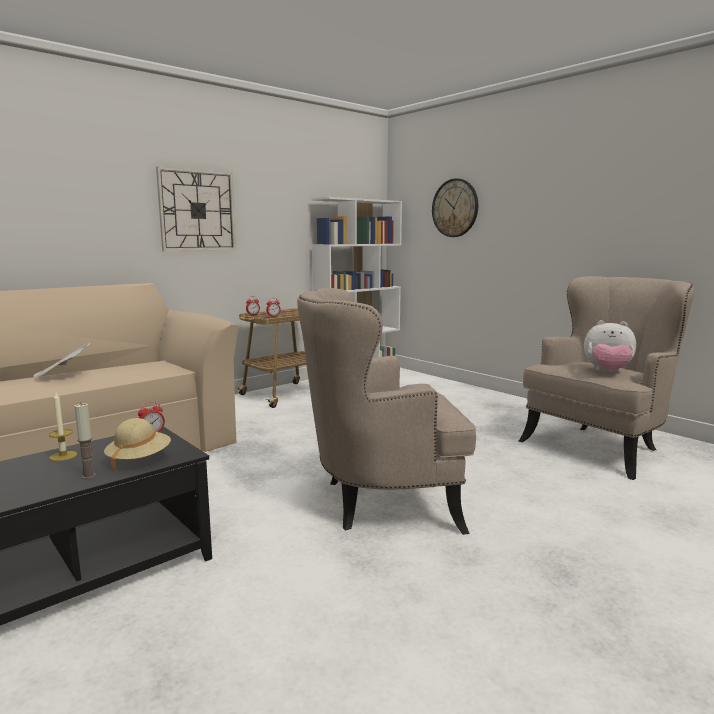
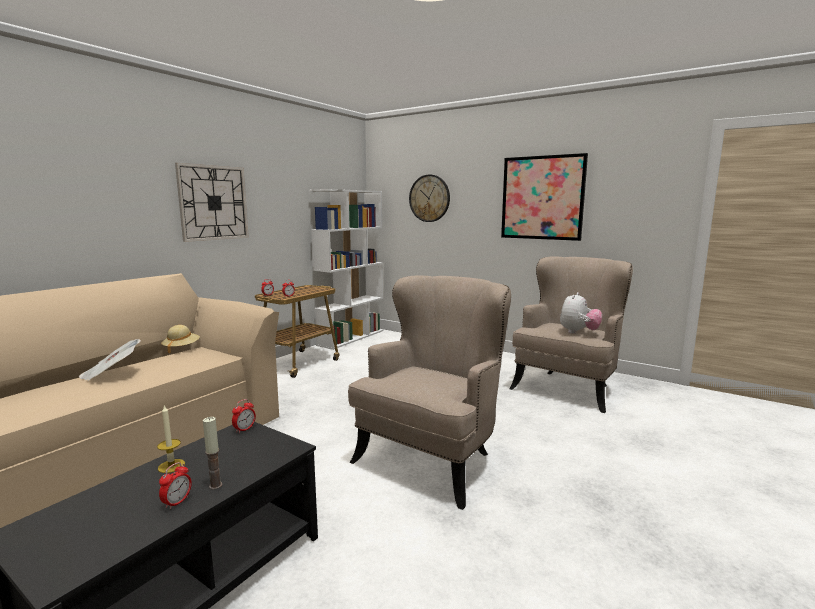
camera: 15 degrees left, 0 degrees up
(45, 484) = (177, 502): none -> alarm clock
(139, 459) = (253, 459): beige hat -> beige hat (181, 348)
(380, 501) = (433, 457): beige armchair -> beige armchair turned 150 degrees clockwise
(589, 202) = (542, 198): none -> picture
(607, 372) = (578, 332): plush toy -> plush toy turned 60 degrees counterclockwise

